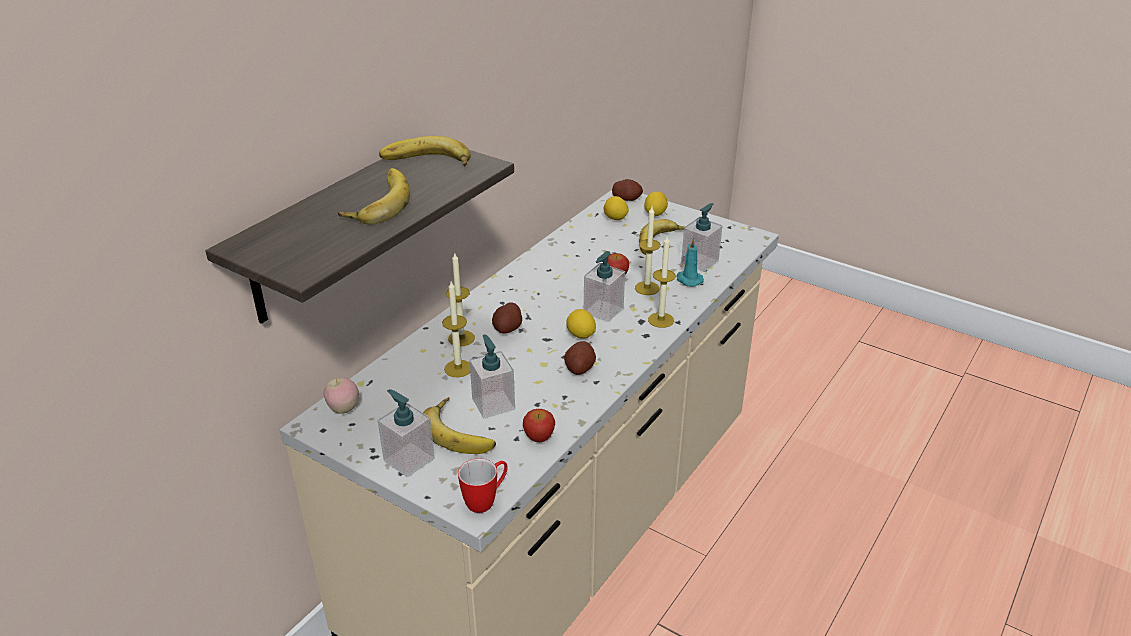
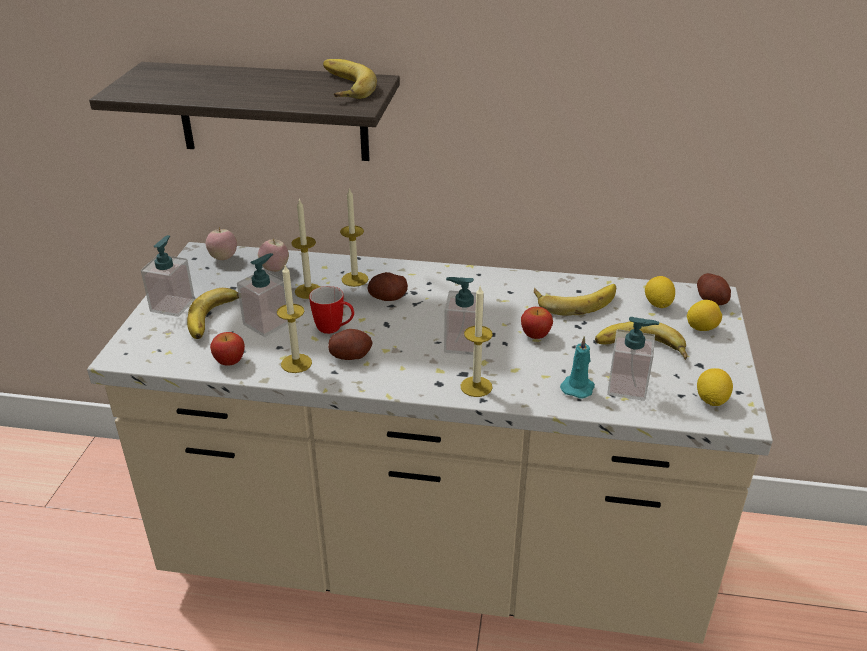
camera: 65 degrees right, 0 degrees up
(376, 202) = (249, 87): banana -> banana (575, 300)
(399, 380) = (275, 269): none -> apple
(486, 500) = (133, 358): mug -> mug (335, 329)
(580, 335) = (407, 342): lemon -> lemon (711, 400)
(647, 288) = (532, 361): candle -> candle (296, 363)

